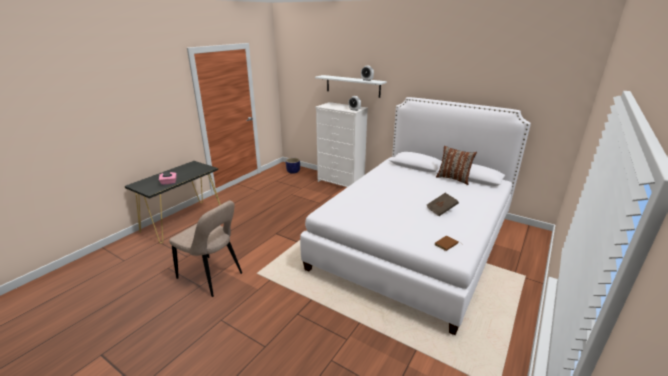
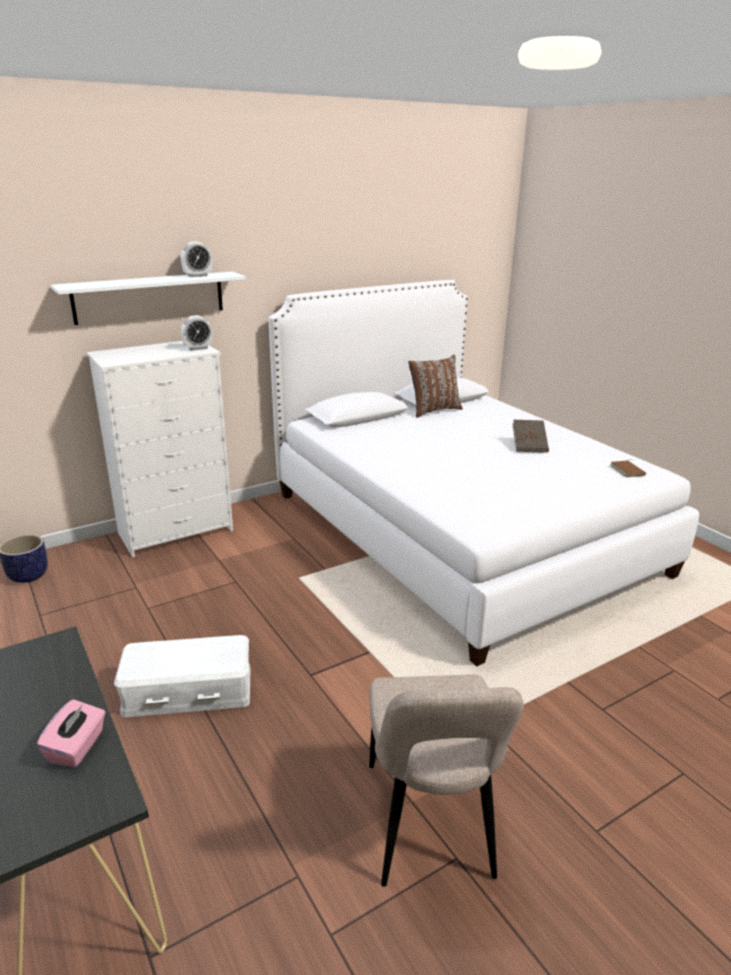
camera: 65 degrees left, 0 degrees up
(212, 277) = (429, 826): beige chair -> beige chair turned 120 degrees clockwise
(255, 214) = (188, 689): none -> white storage box

